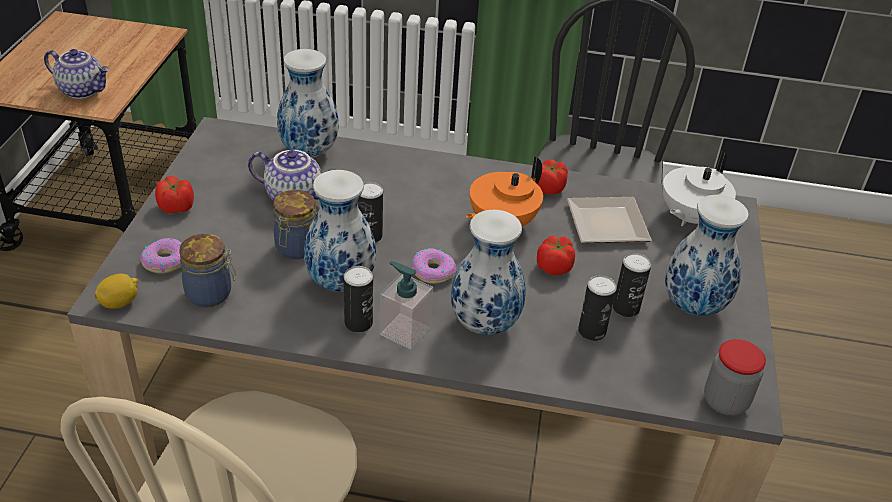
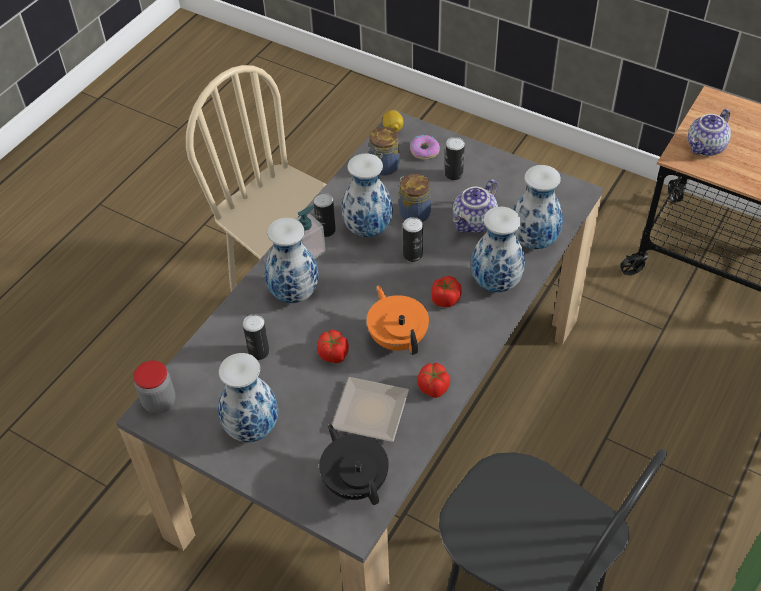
camera: 115 degrees right, 10 degrees up
(176, 207) = (482, 161): tomato -> tomato (445, 299)
(385, 169) = (494, 283): none -> vase
(433, 271) = (359, 280): donut -> none
(626, 308) = (271, 382): can -> can (453, 174)
(689, 217) = (355, 481): white teapot -> black teapot

